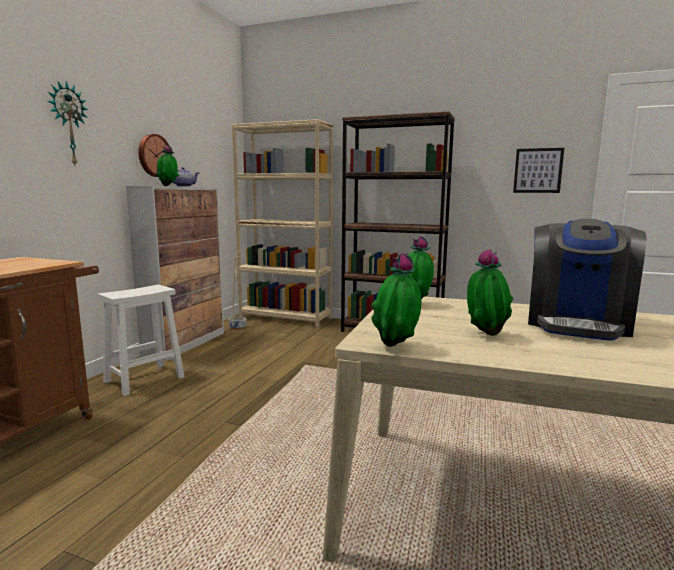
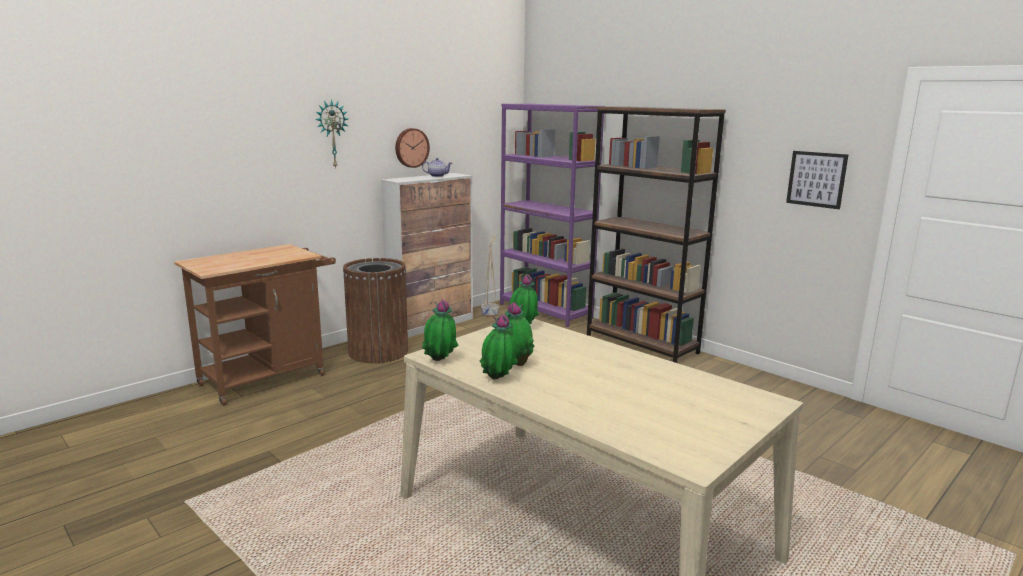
camera: 25 degrees right, 5 degrees up
(145, 379) = (378, 351): white stool -> brown trash can
(168, 186) = (419, 178): potted plant -> potted plant (498, 380)
(285, 318) = (545, 311): beige bookcase -> purple bookcase
(577, 324) = (609, 369): coffee machine -> none

